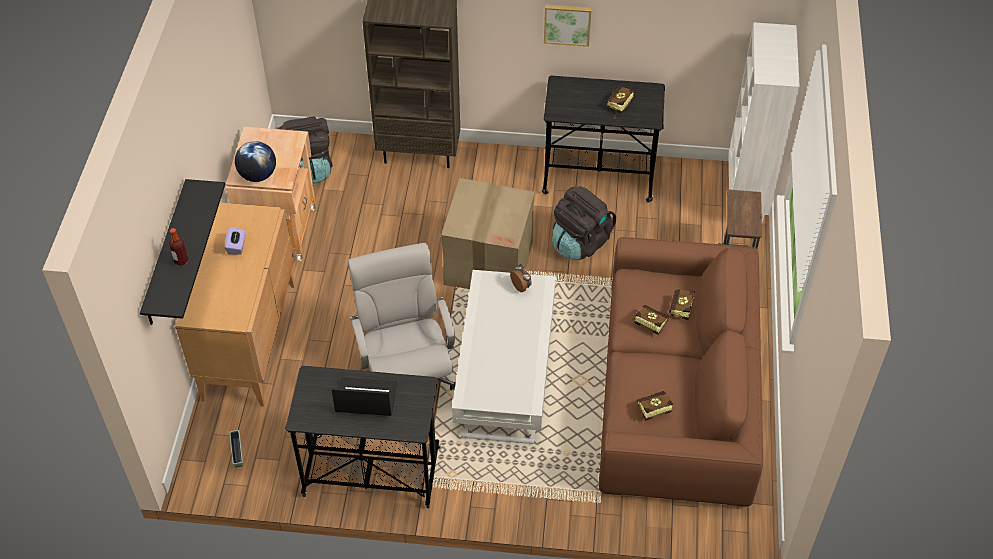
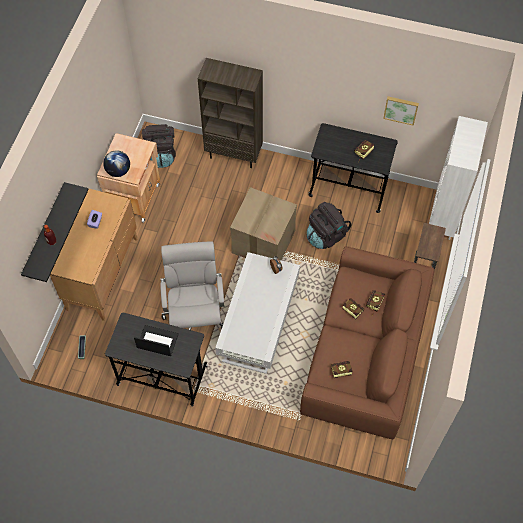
camera: 10 degrees right, 10 degrees up
(567, 23) = (335, 95): picture -> picture (401, 109)

